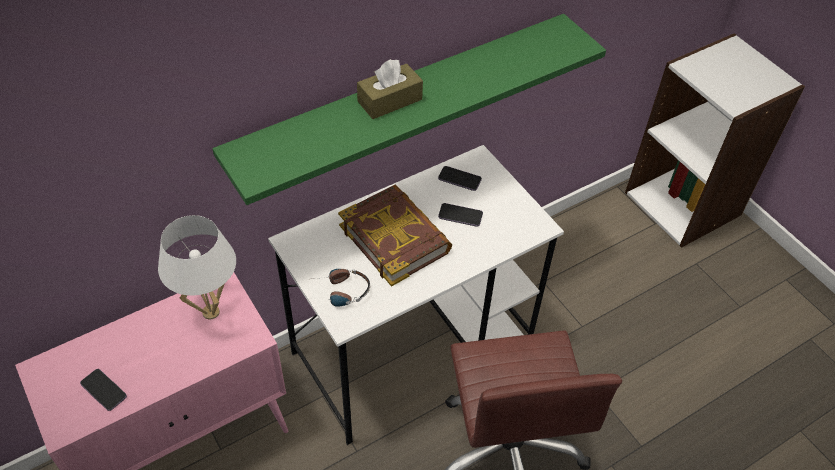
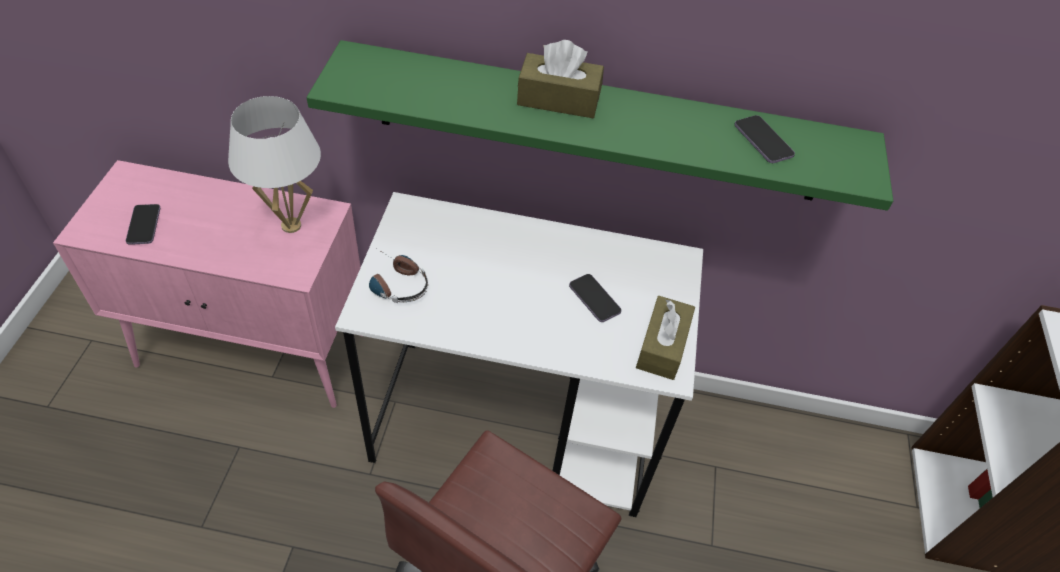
camera: 40 degrees right, 0 degrees up
(395, 238) = (503, 273): book -> none
(459, 179) = (636, 264): phone -> phone (763, 141)
(522, 215) = (662, 346): none -> brown tissue box

